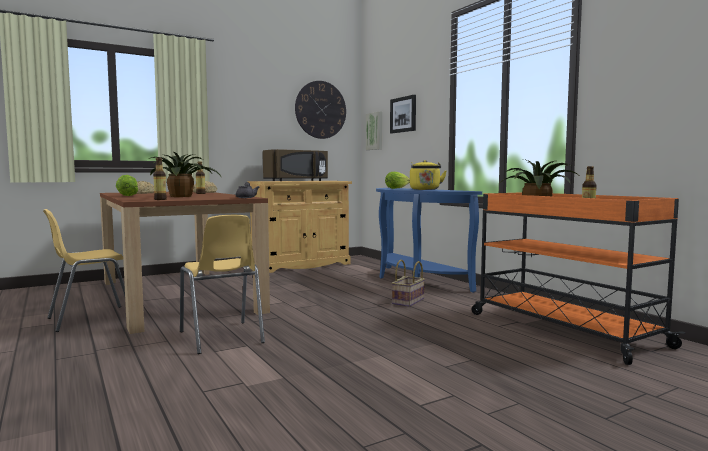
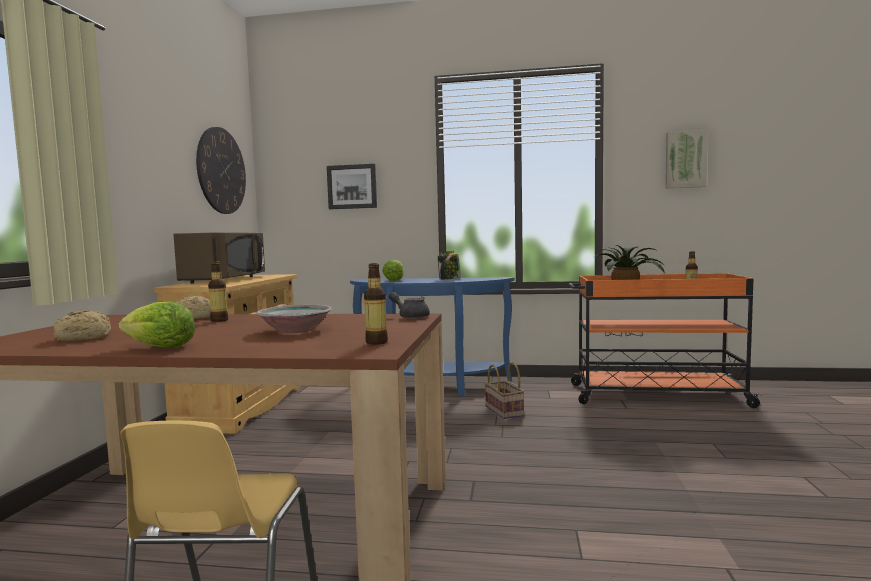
camera: 50 degrees left, 0 degrees up
(183, 196) = (295, 330): potted plant -> bowl
(221, 337) = (522, 539): yellow chair -> none
(375, 131) = (292, 205): picture -> picture (685, 159)
(425, 189) = (449, 279): yellow kettle -> jar

